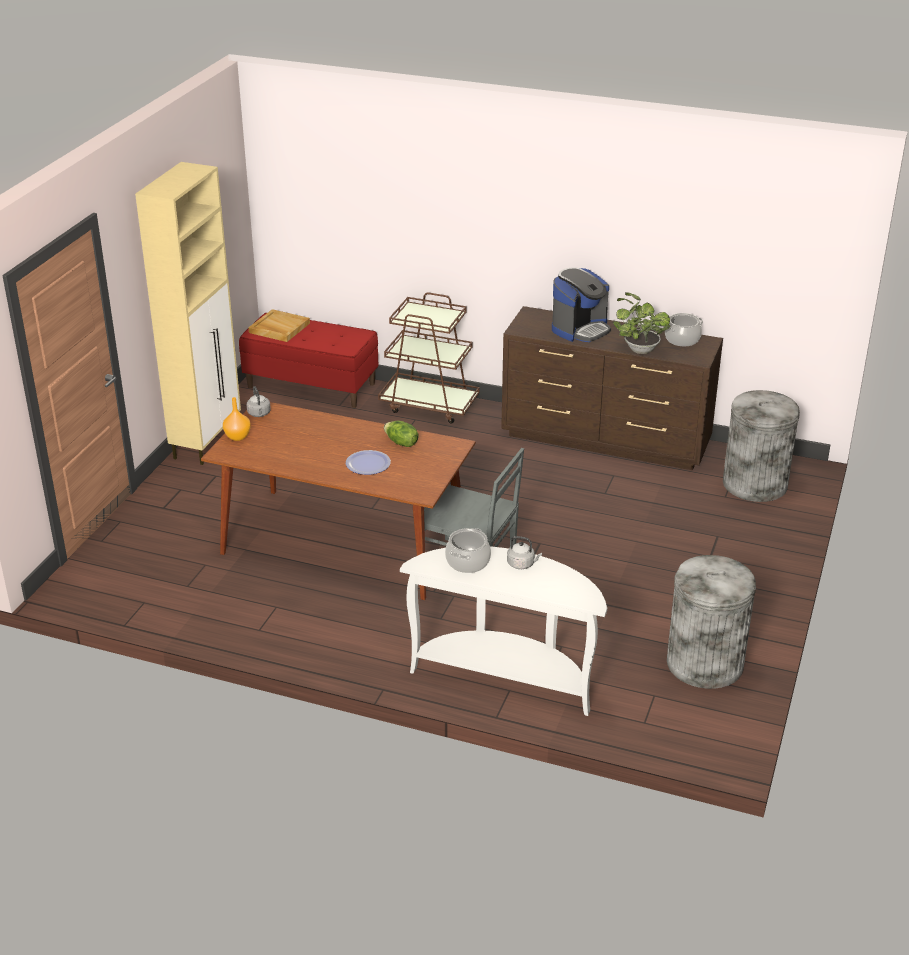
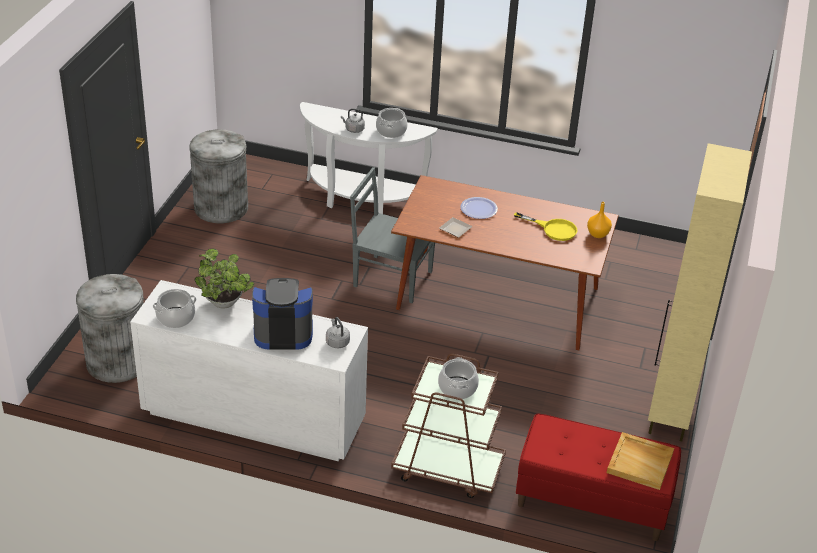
camera: 175 degrees right, 5 degrees up
(259, 414) = (589, 258): grey kettle -> grey kettle (337, 342)
(286, 442) = (553, 229): none -> yellow frying pan
(401, 443) = (455, 228): lettuce -> plate
(425, 316) = (458, 388): none -> cooking pot
(580, 329) = (283, 333): coffee machine -> coffee machine turned 45 degrees clockwise
(606, 440) = (253, 417): brown dresser -> white dresser

